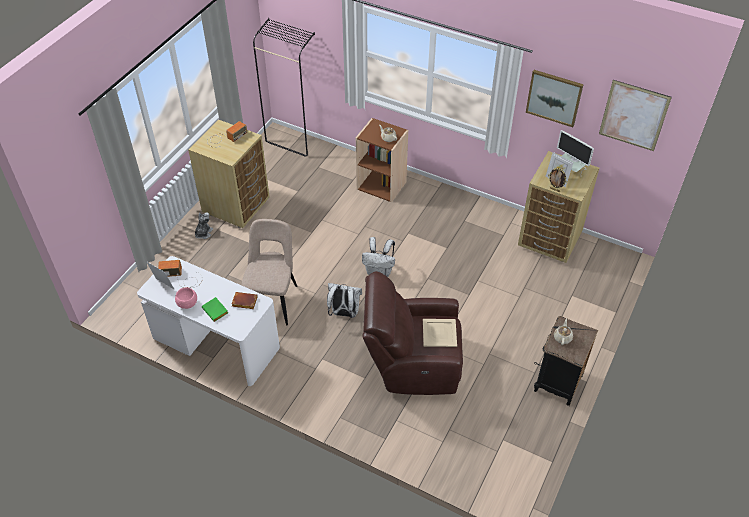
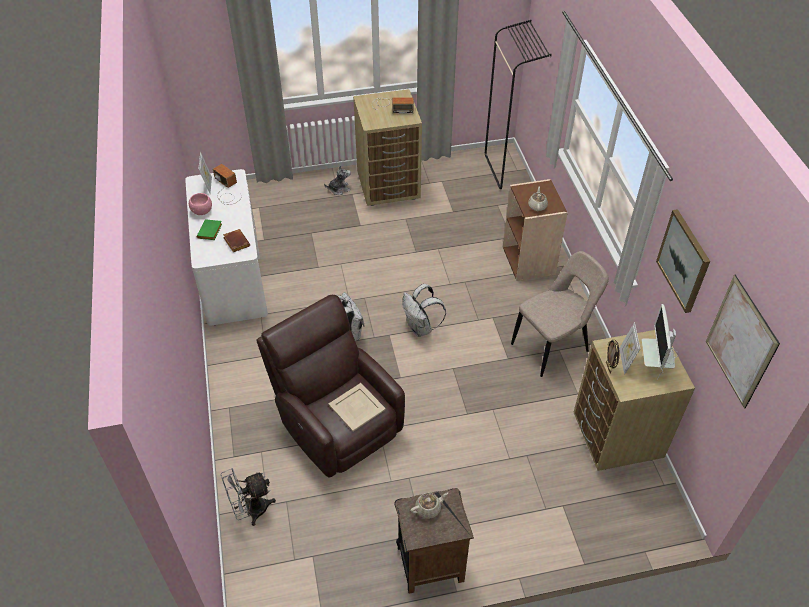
camera: 50 degrees right, 0 degrees up
(273, 300) = (313, 278): beige chair -> beige chair (553, 346)
(438, 453) = (251, 510): none -> grey fan

